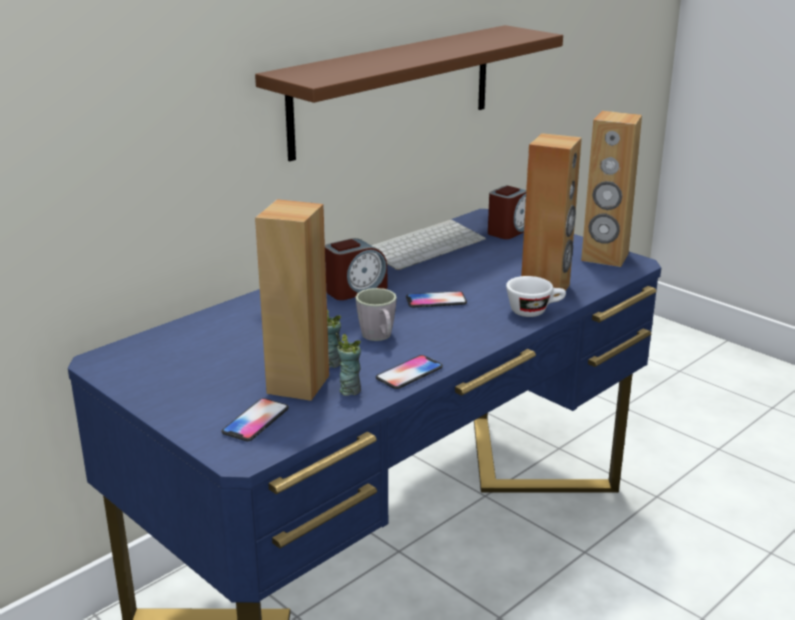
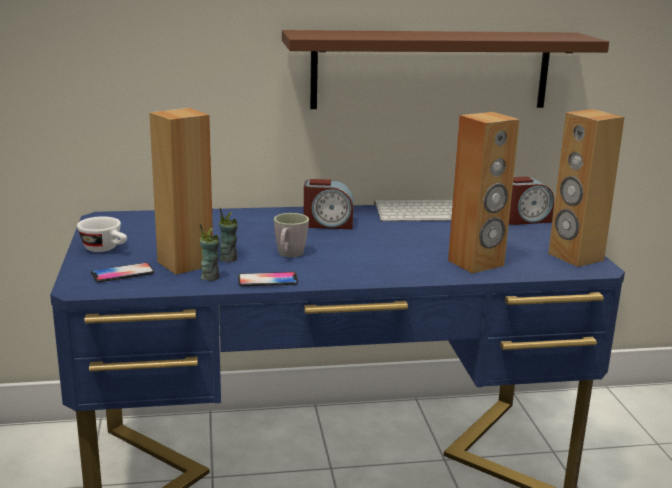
camera: 35 degrees right, 5 degrees down
(436, 301) = (373, 246): phone -> none
(534, 311) = (439, 273): white cup -> white cup (106, 249)

